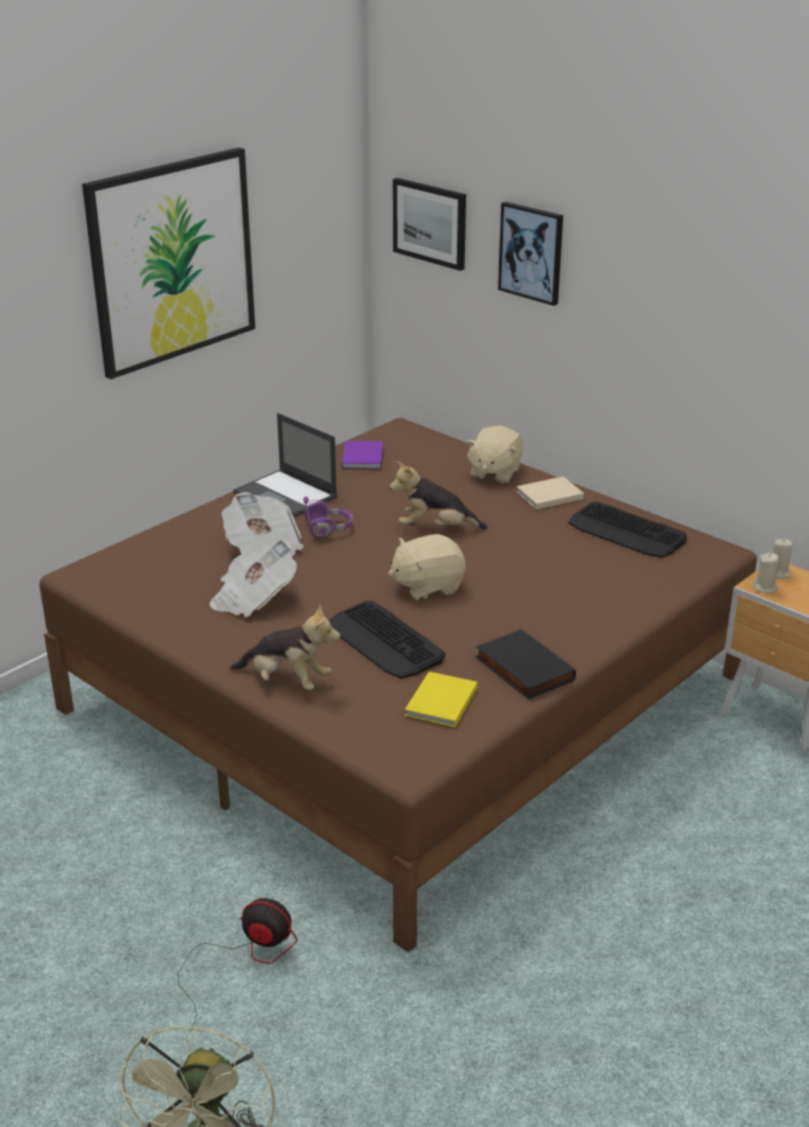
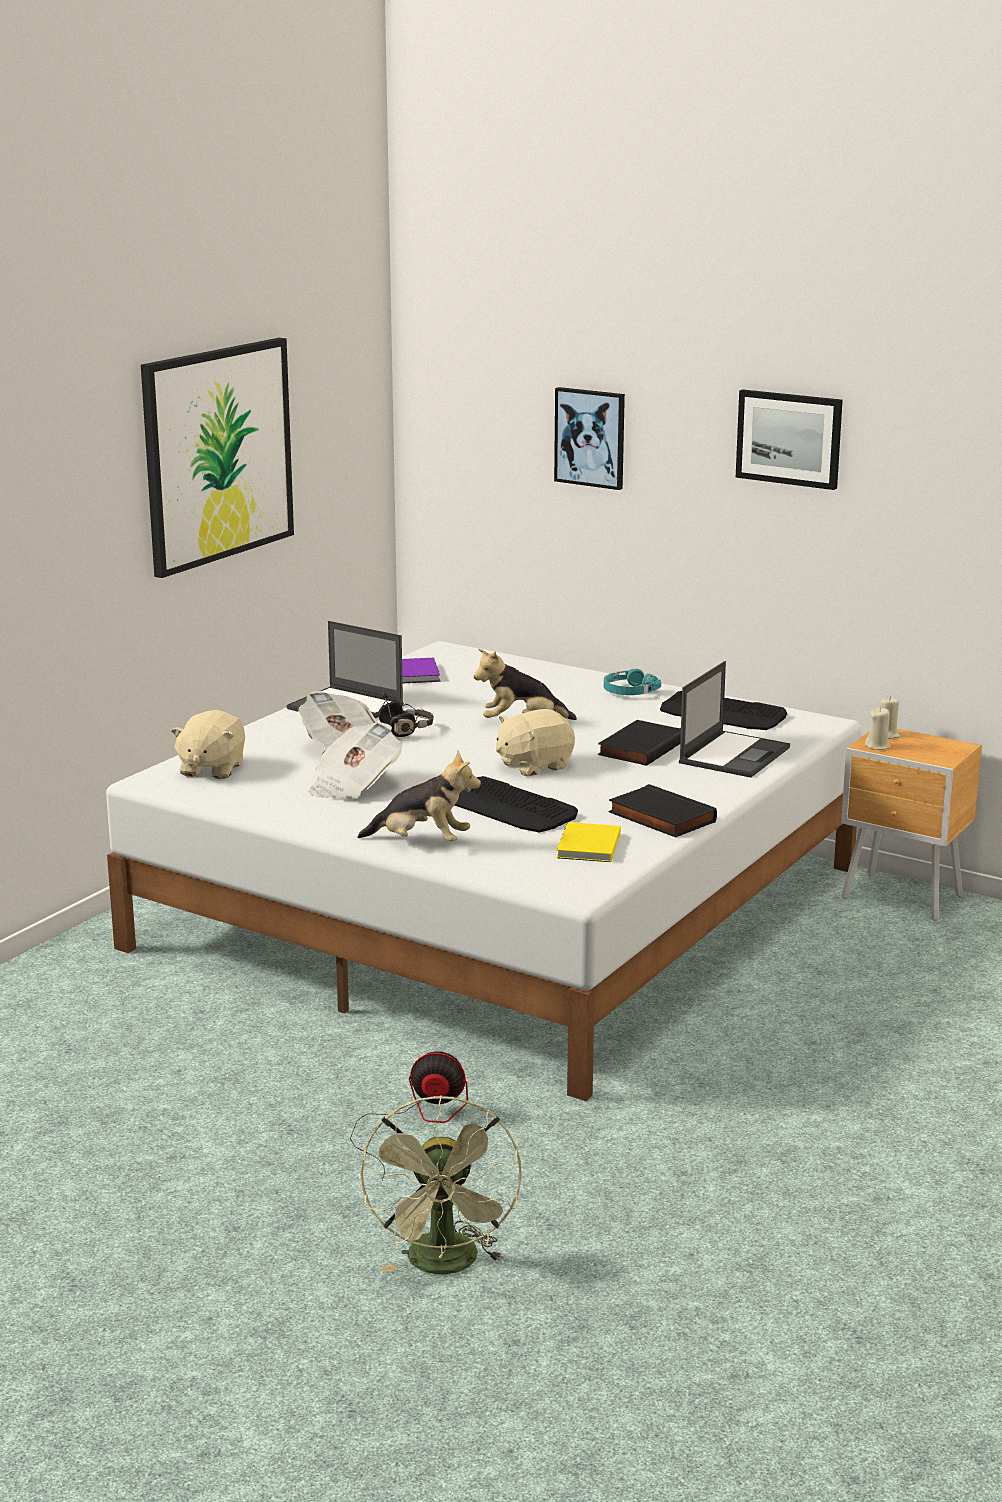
camera: 10 degrees left, 10 degrees down
(328, 529) = (406, 730): purple headphones -> black headphones
(404, 694) = (501, 907): brown bed -> white bed
(430, 223) = (471, 420): picture -> picture (789, 438)
(494, 473) = (564, 677): beige plush toy -> beige plush toy (211, 769)
(534, 571) = (640, 748): none -> black book
(547, 495) = (628, 691): beige book -> turquoise headphones
(621, 588) = (734, 754): none -> laptop

